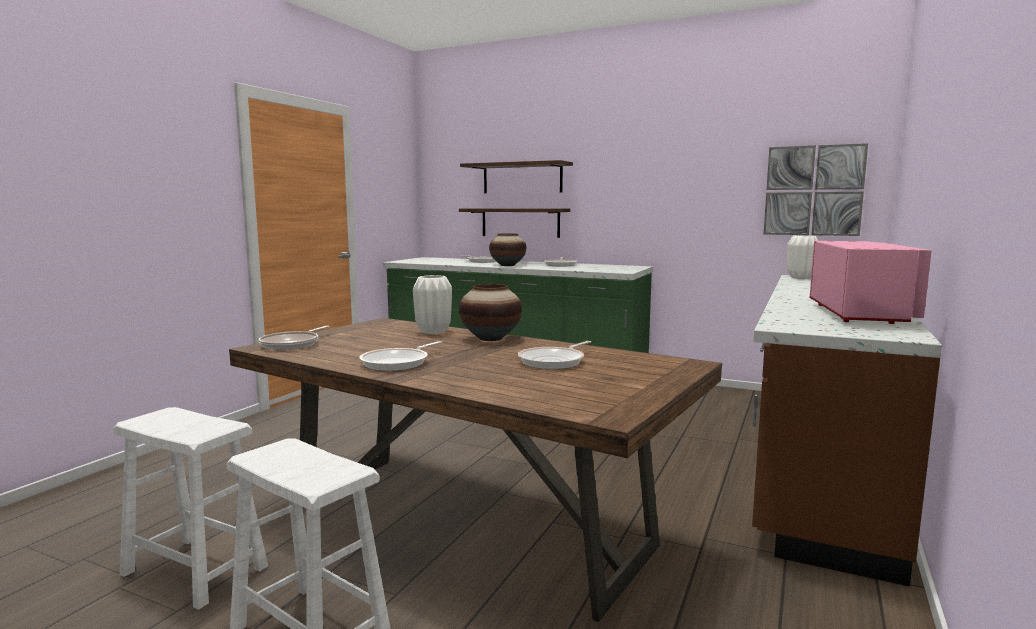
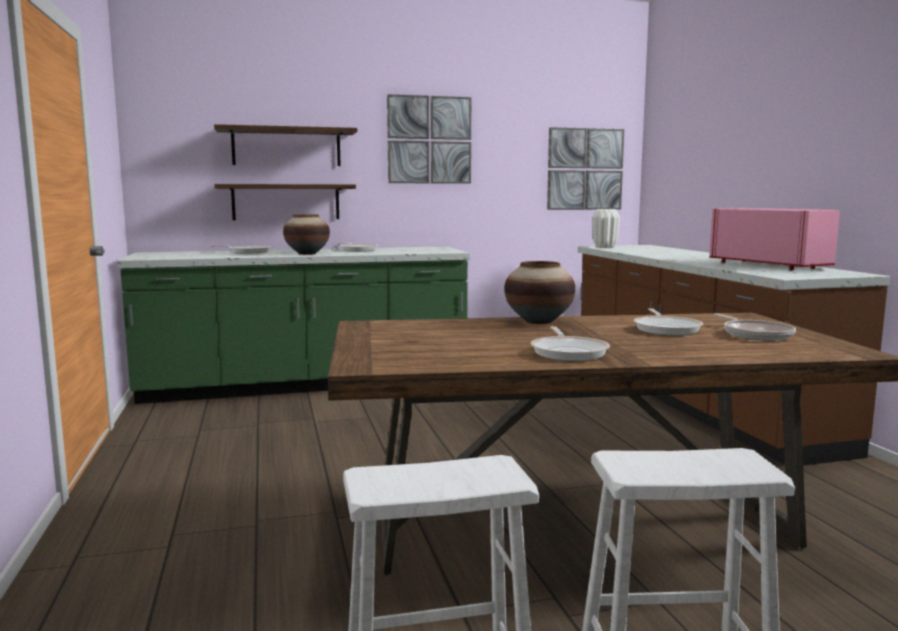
camera: 40 degrees left, 0 degrees up
(292, 344) = (382, 358): frying pan -> frying pan (755, 334)
(434, 332) = (461, 324): white vase -> none
(640, 166) = (429, 140): none -> picture

